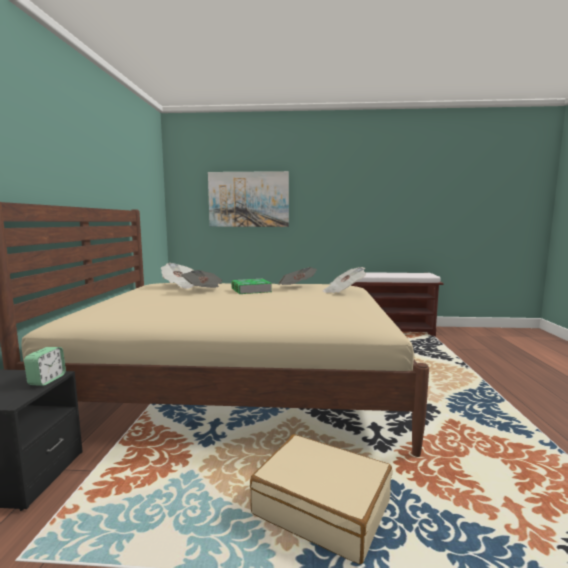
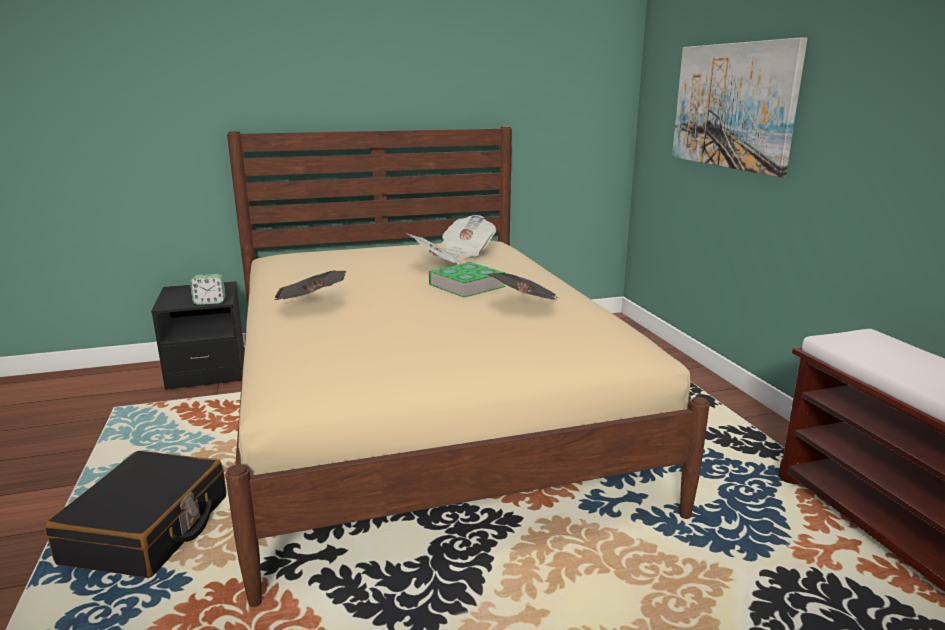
camera: 70 degrees right, 10 degrees up
(322, 507) = (148, 529): beige suitcase -> black suitcase
(343, 291) = (523, 340): newspaper -> newspaper (311, 305)

